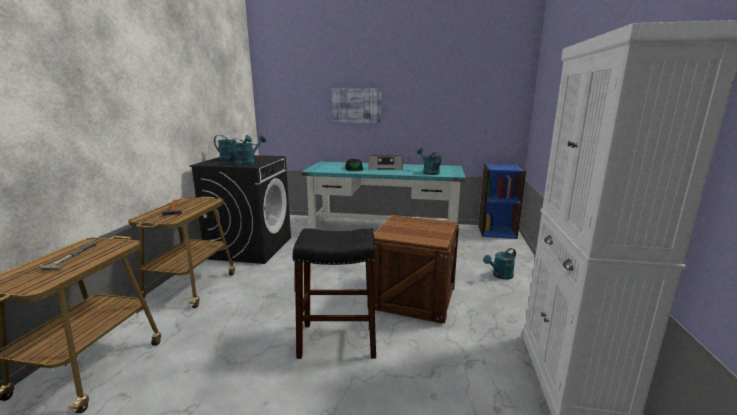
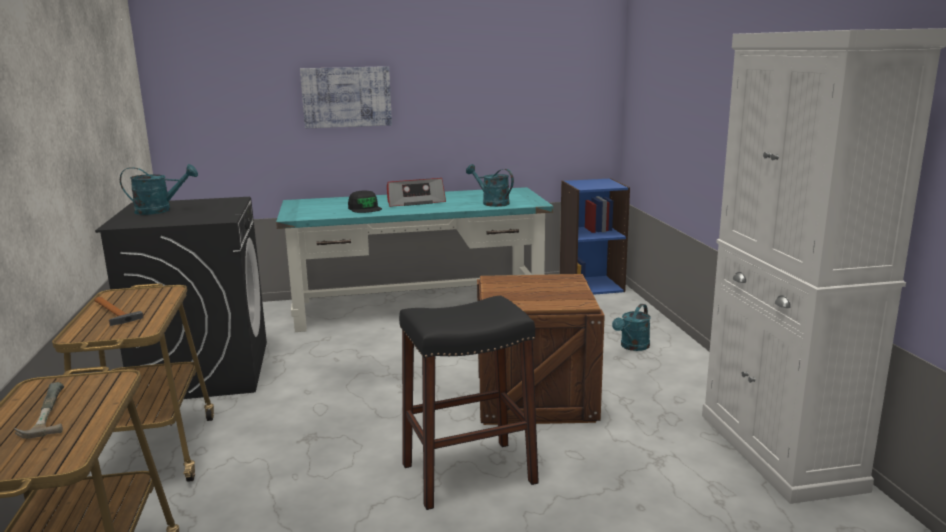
camera: 20 degrees left, 0 degrees up
(247, 162) = (203, 215): turquoise watering can -> none

